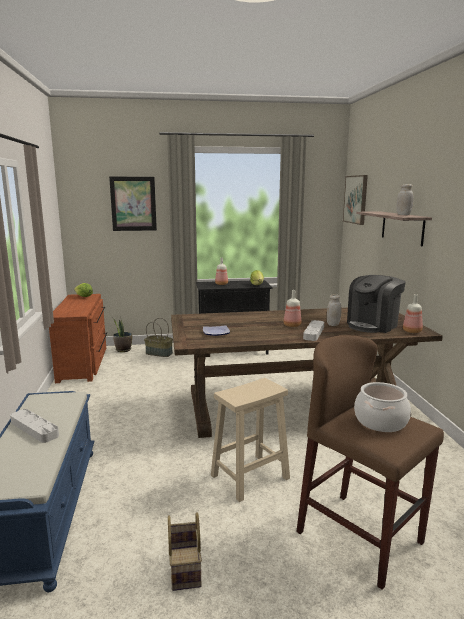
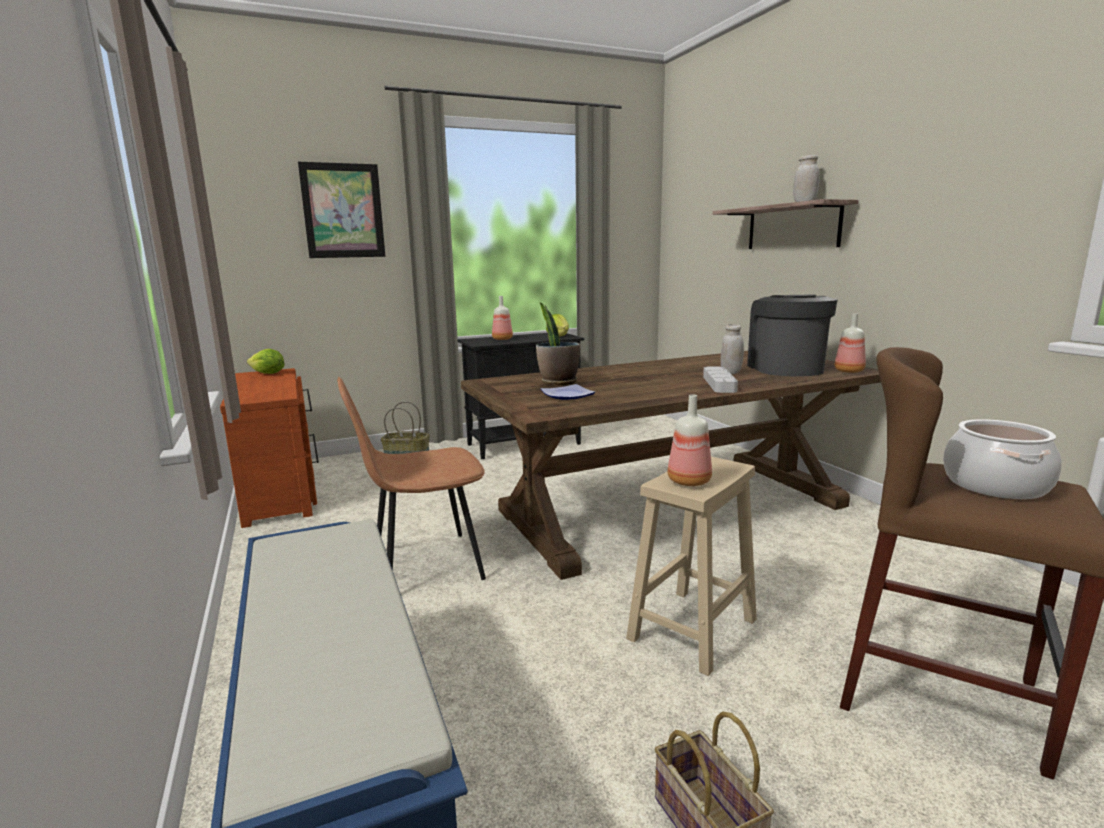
camera: 15 degrees left, 0 degrees up
(34, 429) = (315, 603): grey tray -> none
(123, 350) = (342, 462): potted plant -> potted plant (558, 382)
(132, 418) = (423, 565): none -> brown chair
(292, 325) = (673, 378): bottle -> bottle (689, 482)
(356, 199) = (687, 203): picture -> none
(373, 325) = (786, 369): coffee machine -> coffee machine turned 150 degrees clockwise

